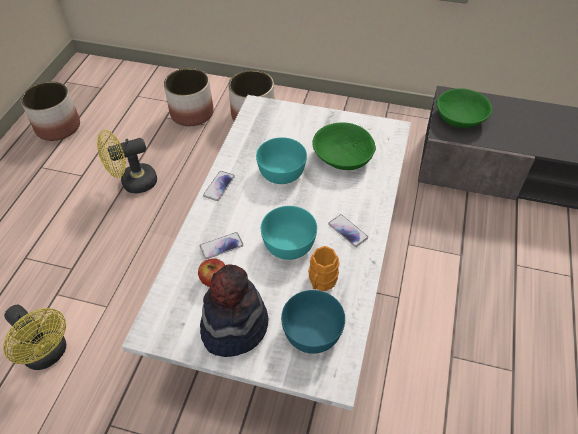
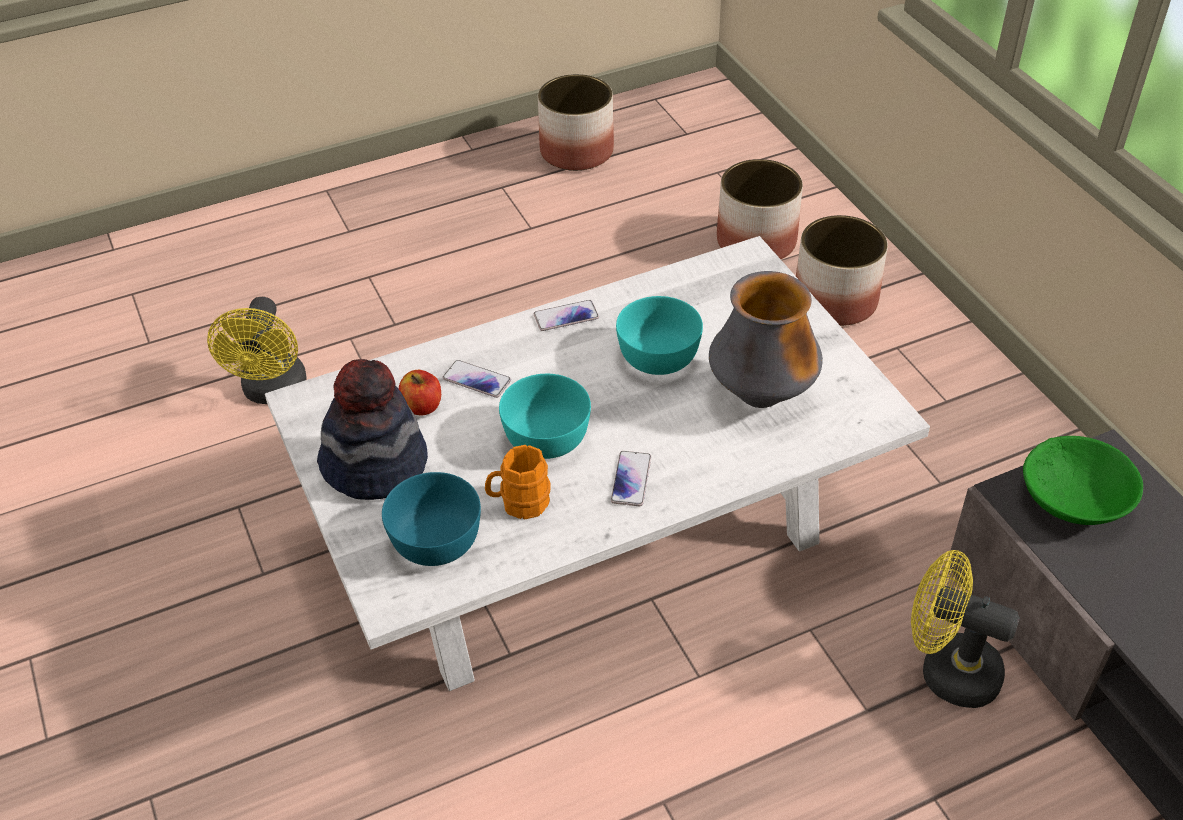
camera: 50 degrees right, 5 degrees down
(133, 183) = (573, 278): yellow fan -> yellow fan (947, 670)
(342, 156) = (761, 395): green bowl -> vase

